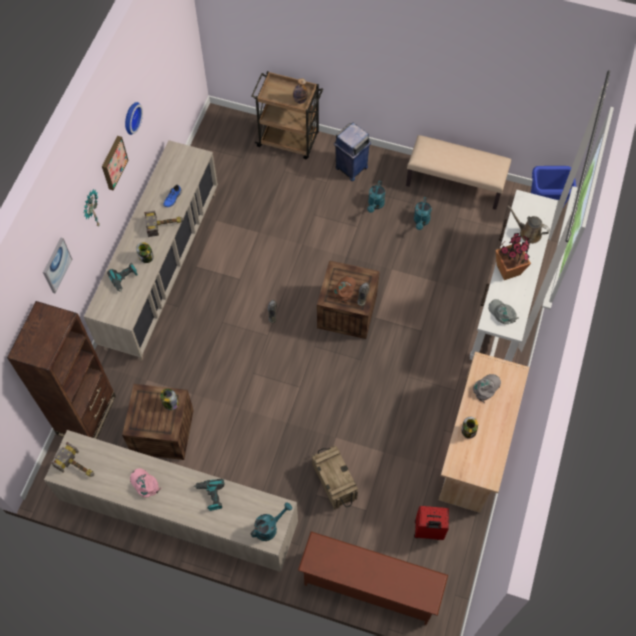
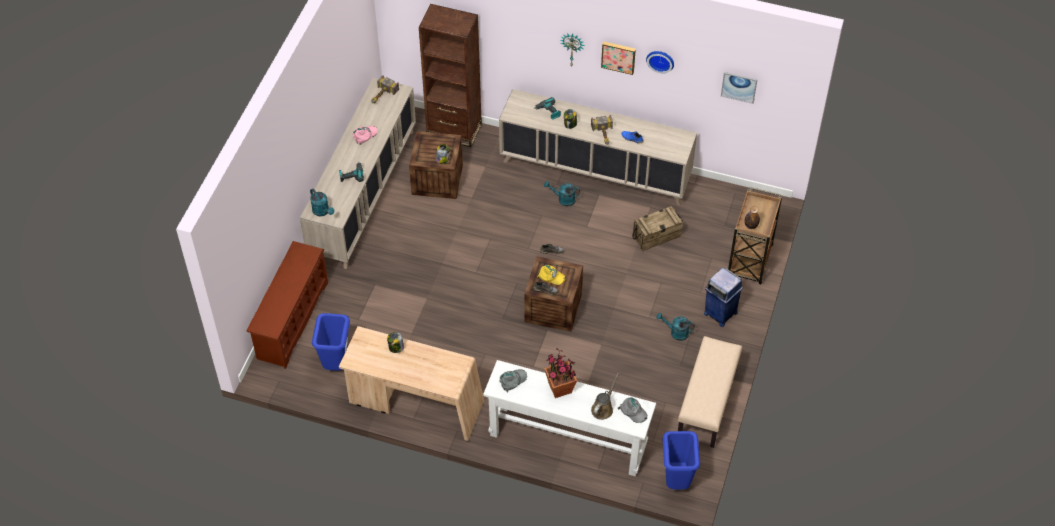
camera: 90 degrees right, 10 degrees down
(56, 265) = (513, 27): picture -> picture (739, 86)
(334, 482) = (385, 296): crate -> crate (656, 236)
(344, 290) = (551, 276): brown cap -> yellow cap
(421, 221) = (658, 371): turquoise watering can -> turquoise watering can (563, 199)
(428, 531) = (336, 364): red suitcase -> blue trash can
(486, 388) = (436, 363): grey cap -> grey cap (633, 411)

